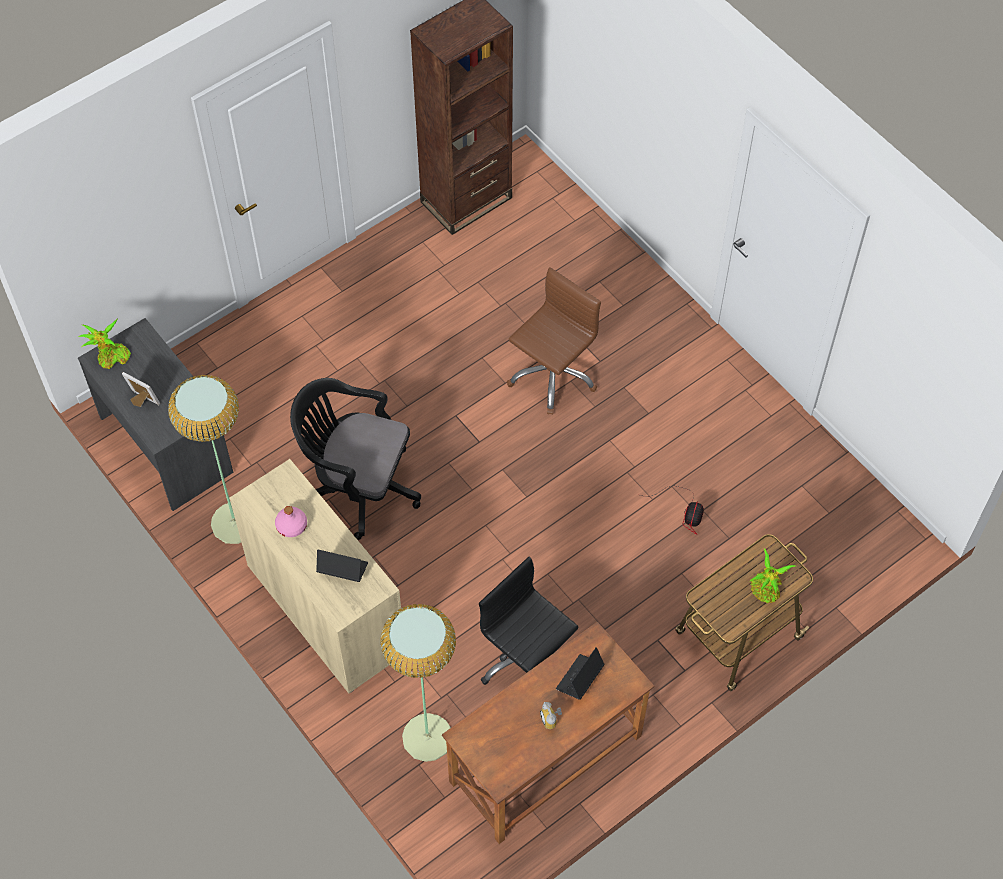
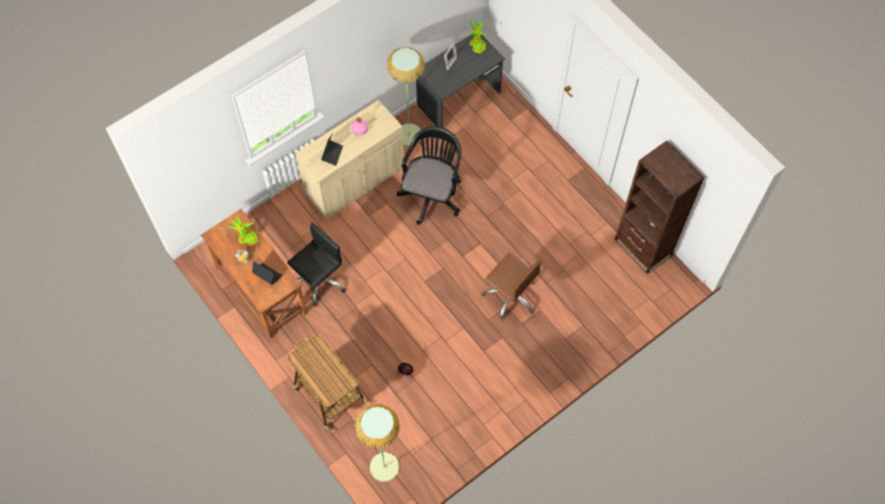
camera: 90 degrees right, 5 degrees up
(427, 737) = (277, 232): floor lamp -> floor lamp (384, 467)
(766, 590) = (319, 379): potted plant -> potted plant (246, 238)

